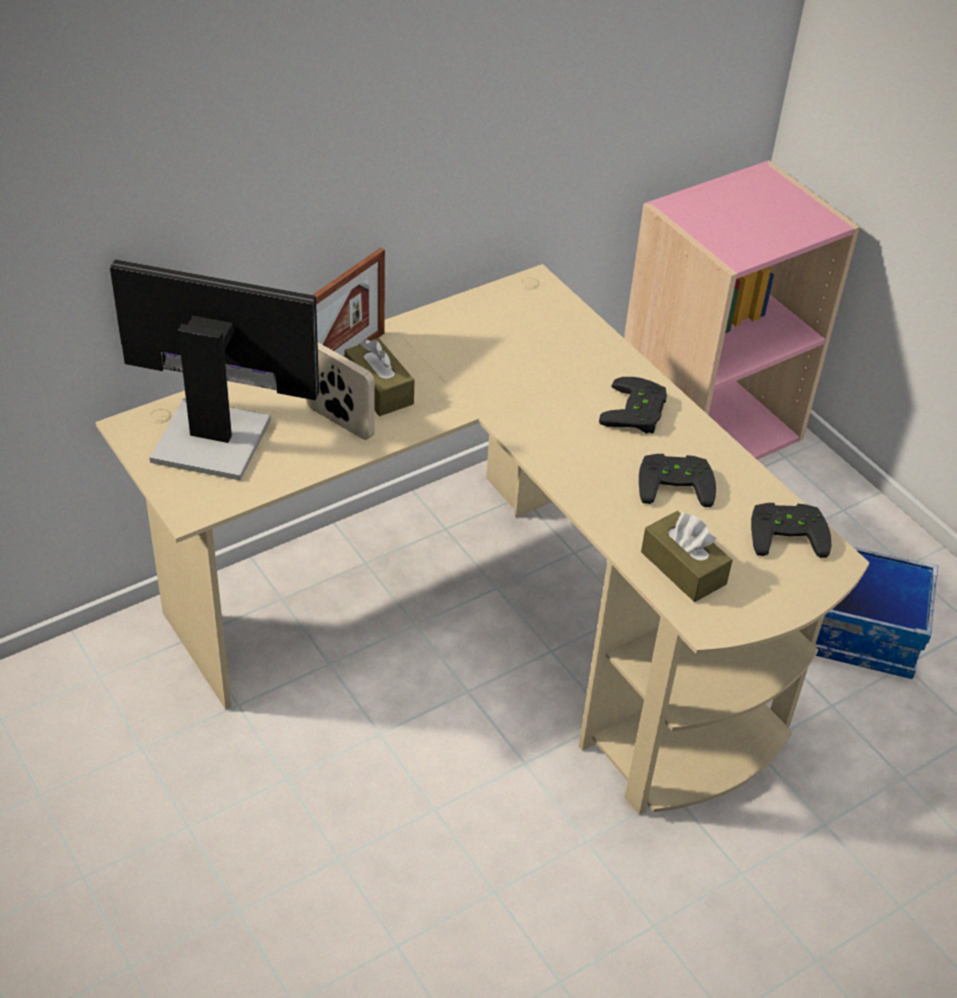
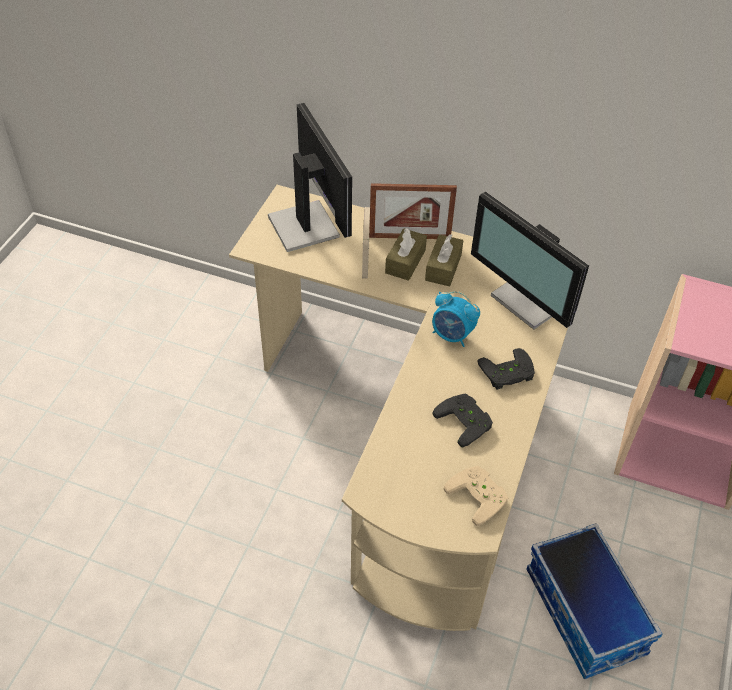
camera: 55 degrees right, 5 degrees up
(538, 420) = (452, 335): none -> alarm clock
(549, 332) = (530, 300): none -> monitor
(683, 568) = (399, 460): brown tissue box -> brown tissue box (443, 267)
(787, 532) = (480, 495): black game controller -> beige game controller

